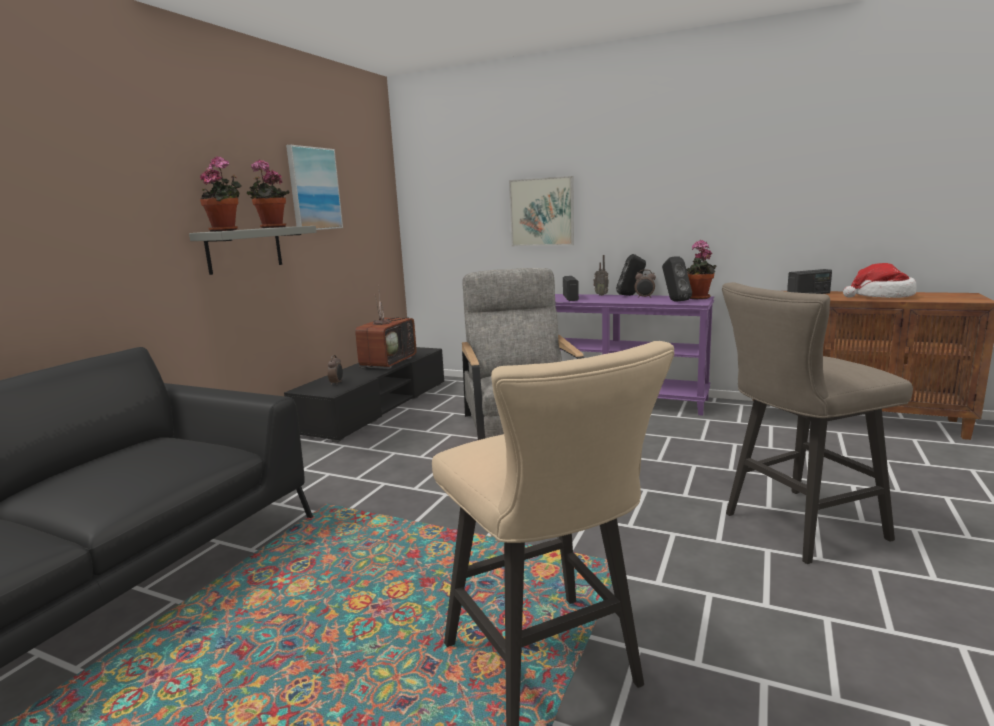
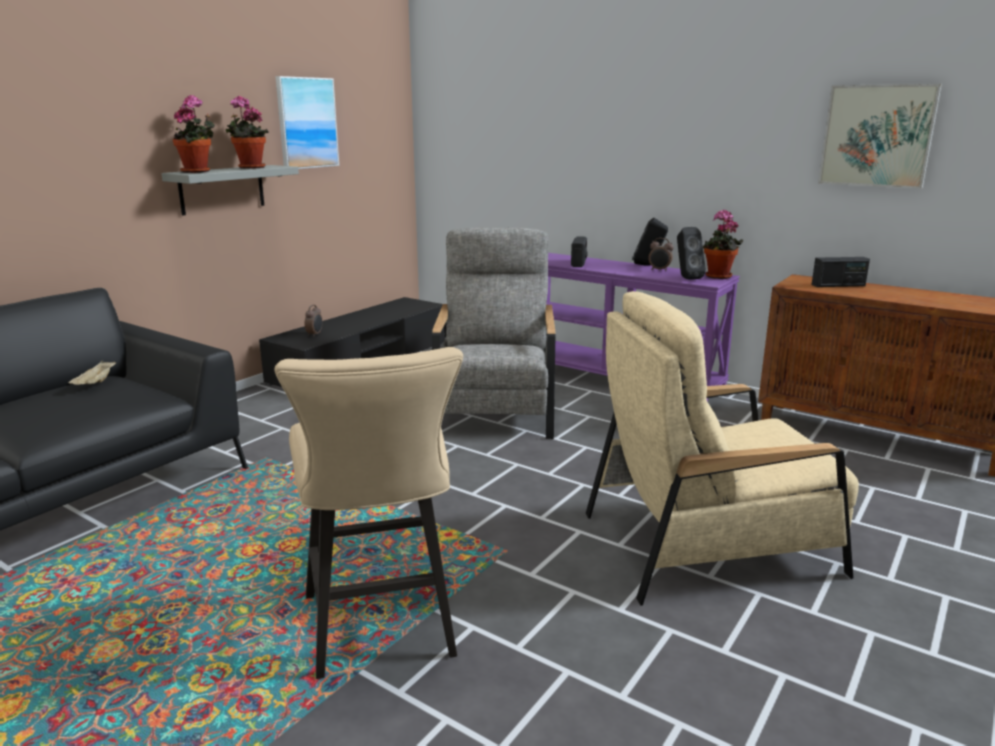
camera: 10 degrees right, 5 degrees up
(151, 445) = (96, 383): none -> beige tray
(388, 362) = (379, 315): television -> none
(542, 212) = (561, 159): picture -> picture (877, 136)
(601, 295) = (617, 261): radio -> none
(795, 527) = (709, 543): beige stool -> beige armchair
(881, 296) = (917, 297): hat -> none

